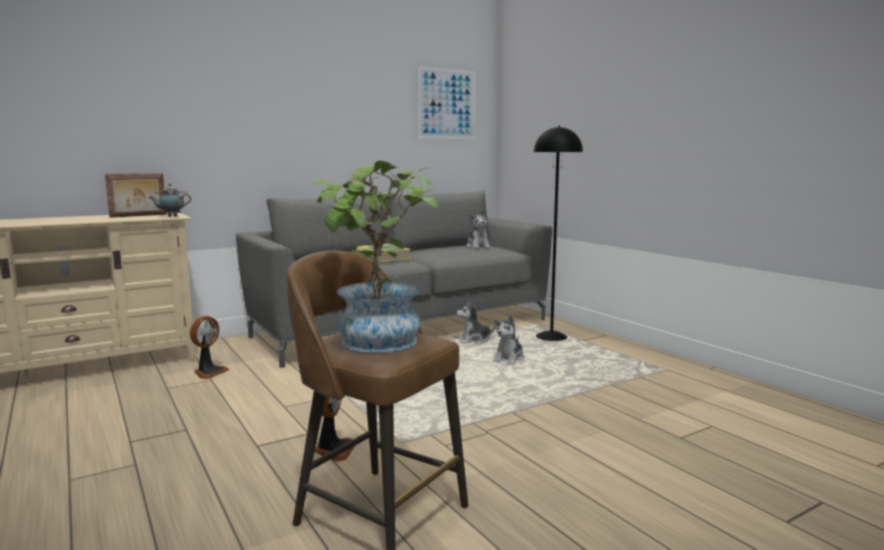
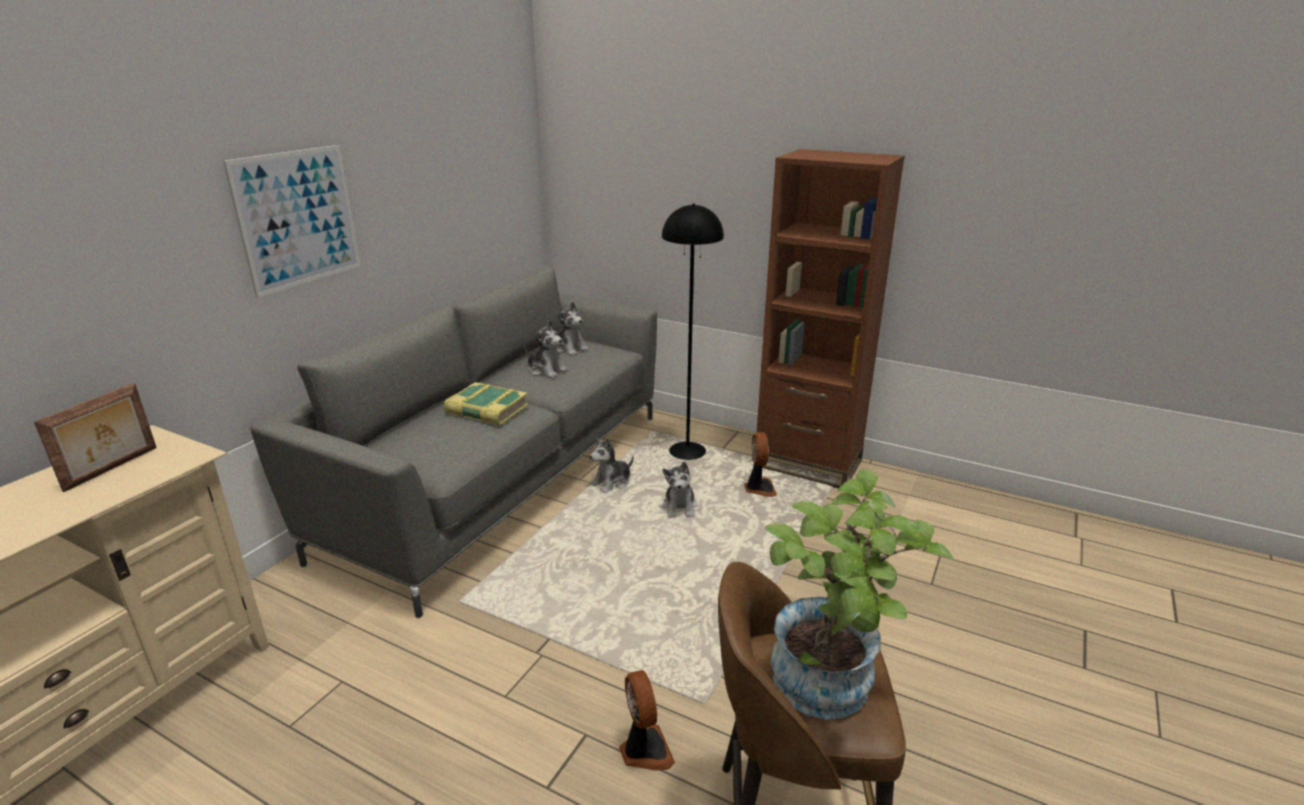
camera: 30 degrees left, 15 degrees up
(171, 216) = (185, 458): teapot -> none
(209, 372) = (321, 666): fan -> fan (759, 488)
(446, 104) = (486, 146): picture -> picture (298, 218)
(447, 251) = (546, 370): none -> plush toy
(648, 359) = (808, 463): none -> brown bookcase

